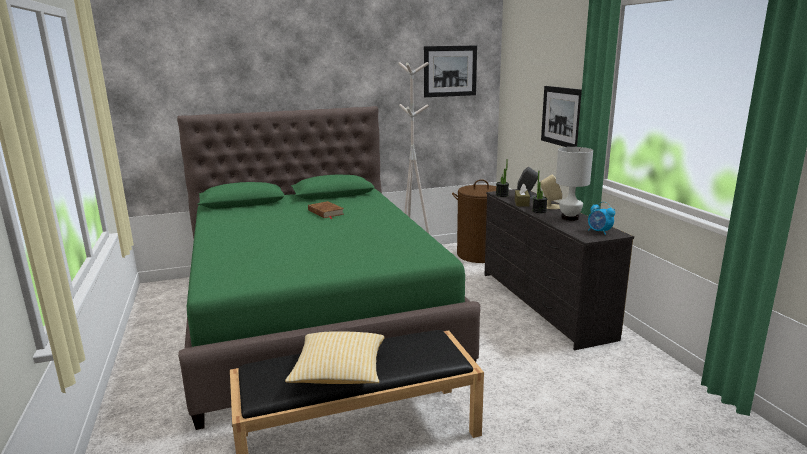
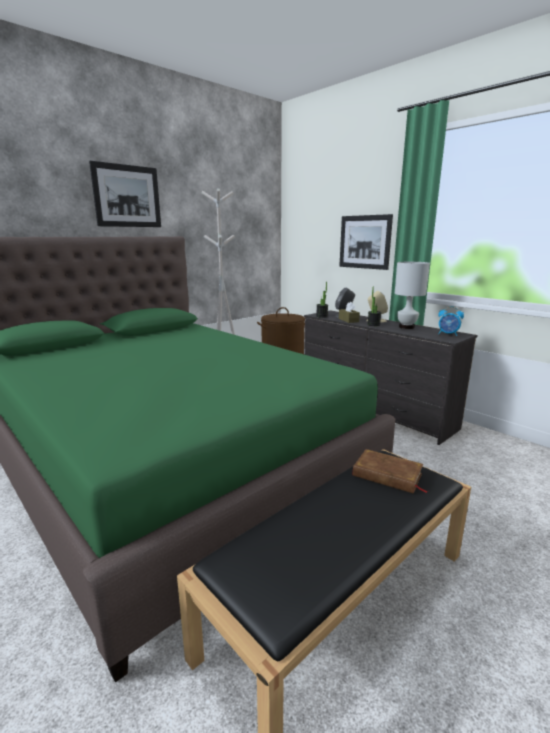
camera: 25 degrees left, 0 degrees up
(325, 212) = (166, 346): brown book -> brown book (387, 475)
(339, 373) = (347, 535): pillow -> none
(450, 71) = (243, 206): picture -> picture (127, 196)

